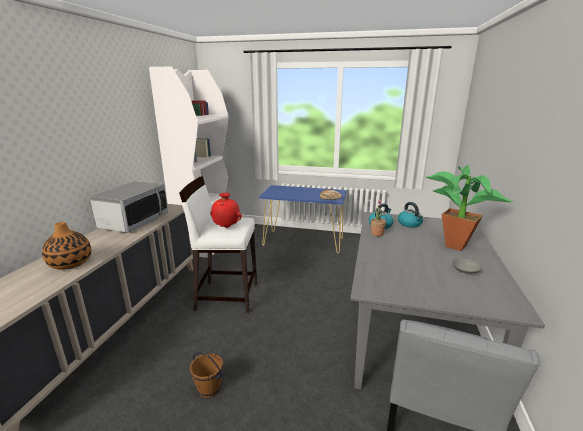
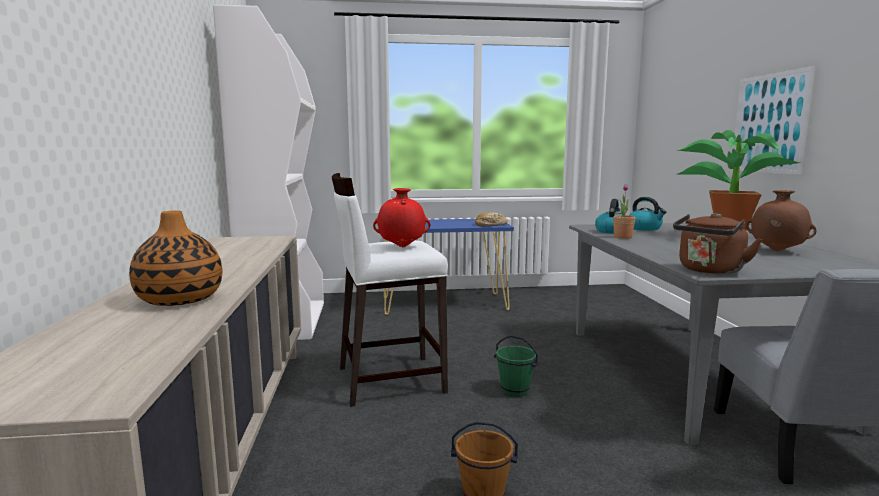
camera: 20 degrees left, 10 degrees down
(134, 221) = (223, 254): microwave -> none
(287, 320) = (515, 390): none -> green bucket
(373, 288) = (709, 271): none -> brown kettle
(465, 270) = (776, 251): grey bowl -> brown vase
(510, 160) = (769, 123): none -> picture

